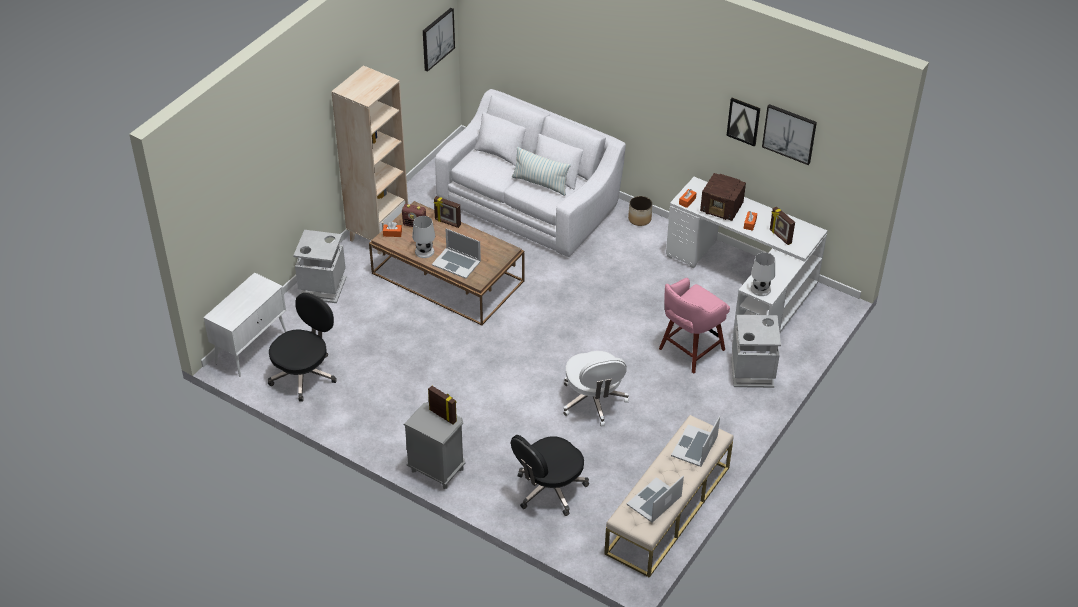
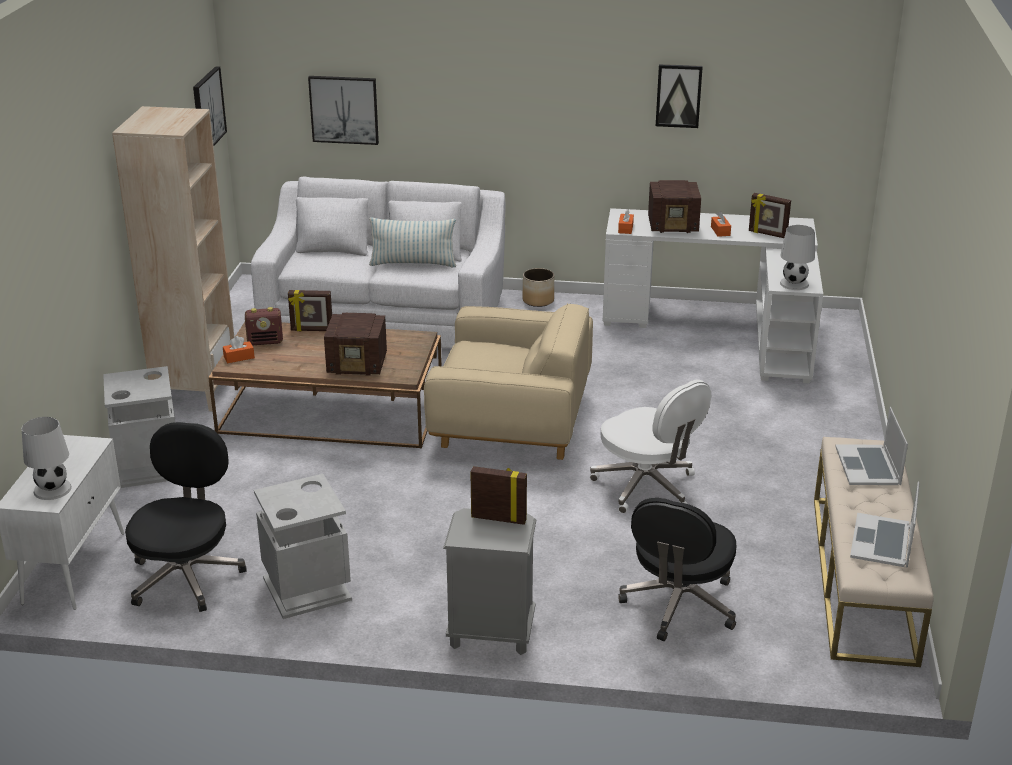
camera: 25 degrees left, 15 degrees down
(424, 251) = (302, 364): white table lamp -> white table lamp (53, 489)
(456, 263) = (358, 365): laptop -> radio
(548, 322) = (511, 422): none -> beige armchair
(690, 350) = (718, 403): pink stool -> none
(752, 372) = (815, 403): grey trash can -> grey trash can (307, 588)
(789, 133) = (748, 90): picture -> picture (344, 109)

